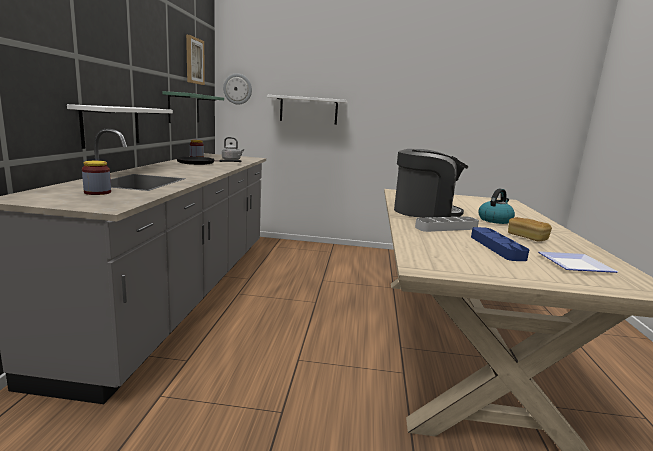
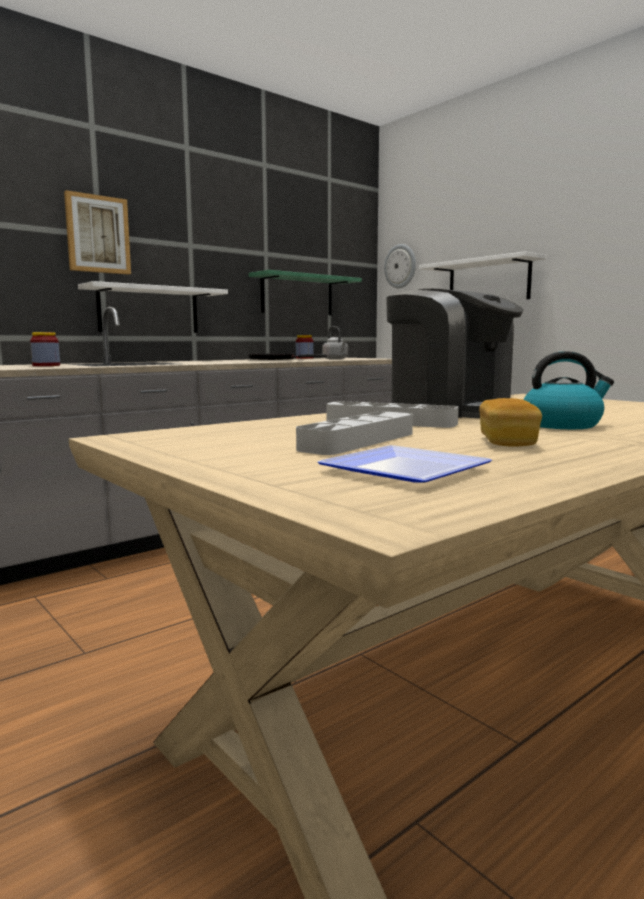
camera: 45 degrees right, 5 degrees down
(194, 61) = (322, 234): picture -> picture (97, 234)
(496, 247) = (358, 441): blue tray -> grey tray

